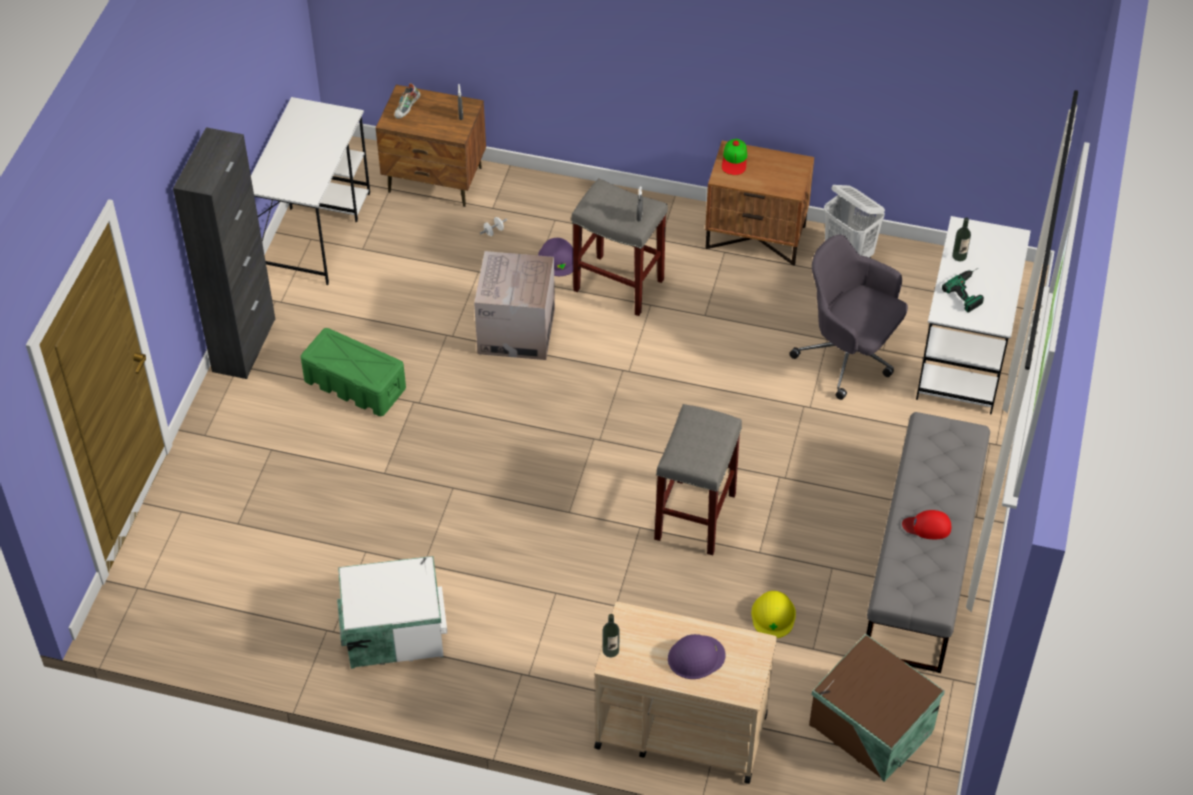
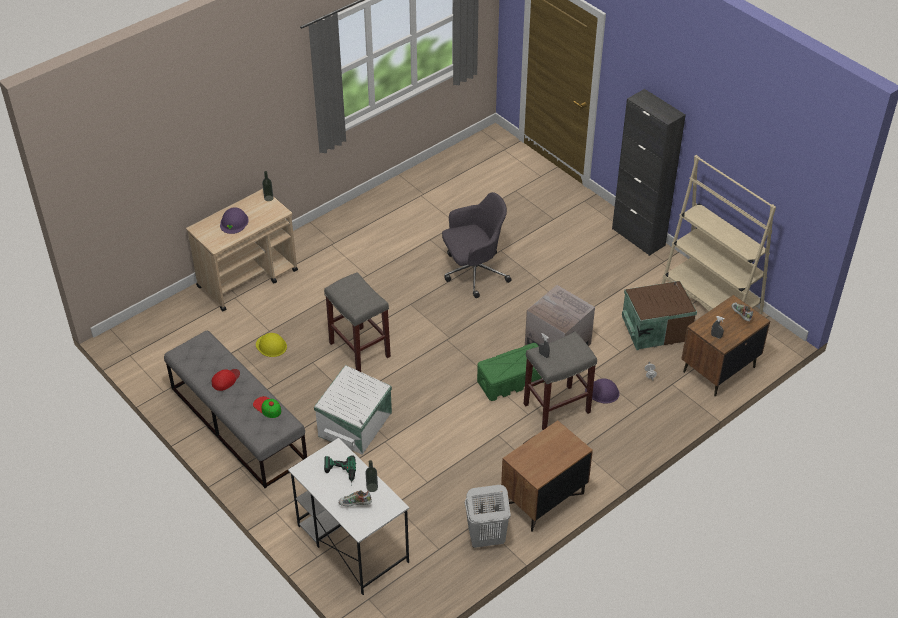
camera: 125 degrees right, 5 degrees down
(316, 230) = (711, 299): white desk -> beige bookcase
(355, 385) = (572, 265): green storage box -> green storage box (512, 381)
(392, 629) = (403, 213): white storage box -> white storage box (356, 424)
(734, 160) = (568, 445): cap -> cap (267, 407)
(849, 356) = (404, 484): grey office chair -> grey office chair (473, 272)
(871, 729) = (174, 344): brown storage box -> brown storage box (655, 328)
(992, 257) = (355, 504): none -> shoe

